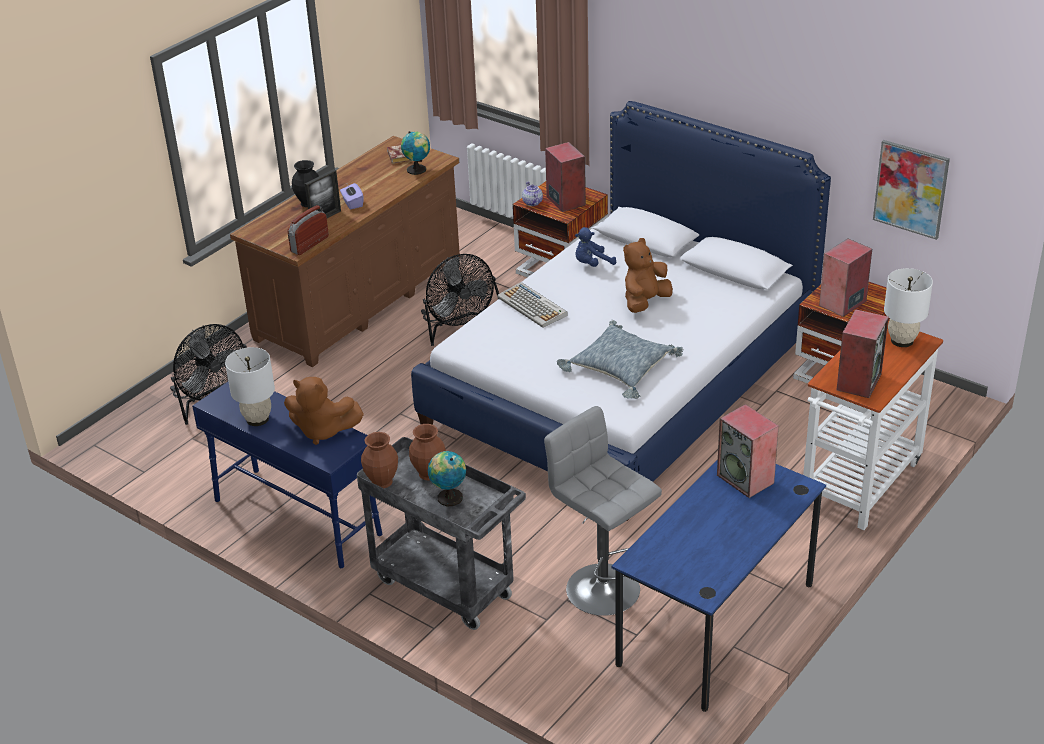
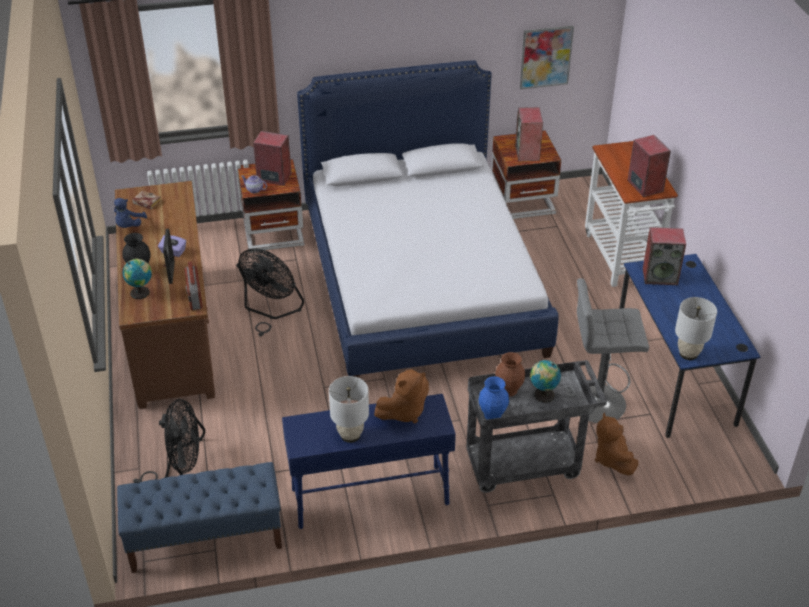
camera: 50 degrees left, 5 degrees up
(150, 459) = (205, 539): none -> blue bench
(381, 482) = (492, 415): brown vase -> blue vase
(418, 170) = (178, 204): globe -> globe (141, 292)
(456, 326) = (267, 309): black fan -> black fan turned 75 degrees counterclockwise
(533, 306) = (371, 255): keyboard -> none
(592, 264) = (359, 208): blue plush toy -> blue plush toy (129, 226)
(620, 364) = (476, 258): pillow -> none
(645, 302) = (427, 213): brown plush toy -> brown plush toy (612, 459)
(902, 341) = (626, 151): white table lamp -> white table lamp (688, 353)

